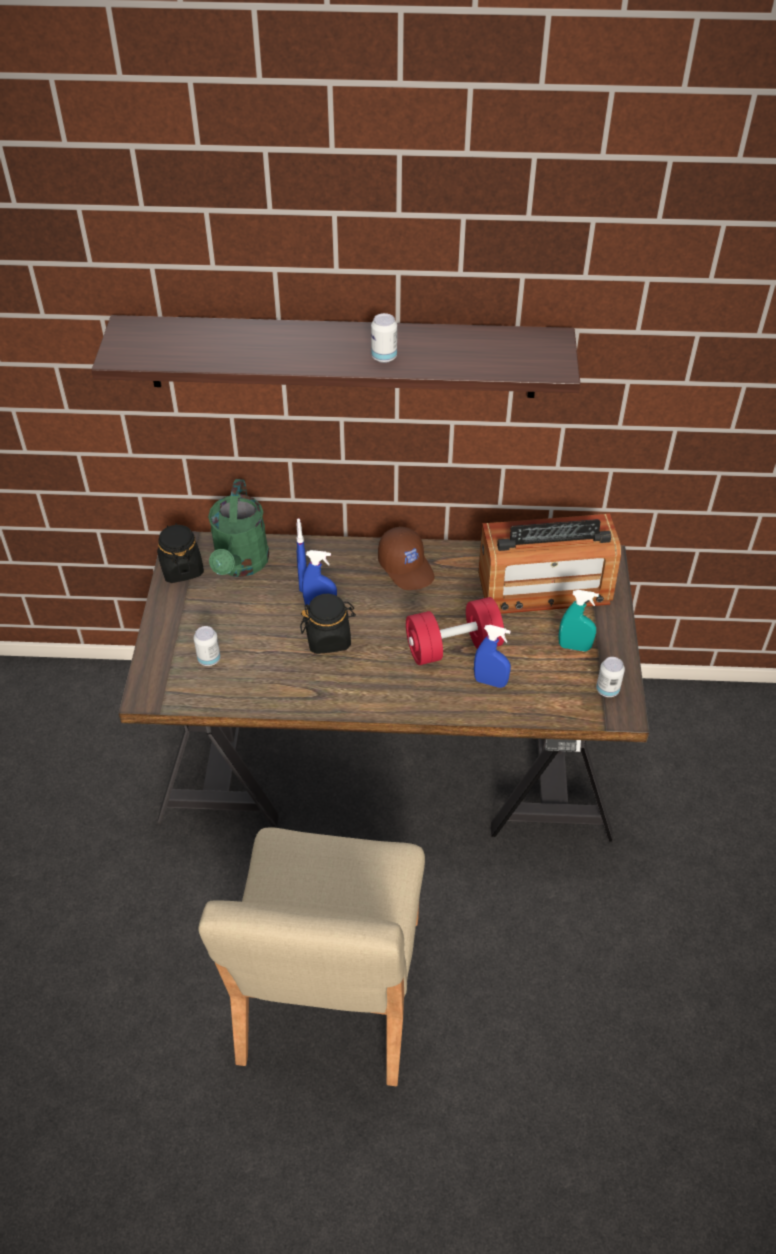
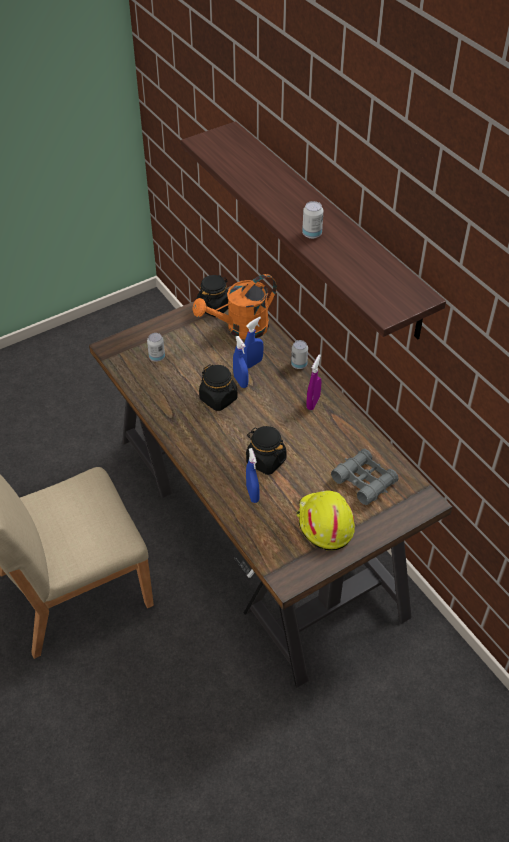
camera: 55 degrees right, 0 degrees up
(240, 565) = (240, 329): green watering can -> orange watering can
(407, 567) = (313, 403): brown cap -> purple spray bottle
(453, 647) = (265, 460): red dumbbell -> black jar
(544, 587) = (364, 481): radio -> grey binoculars
(574, 647) = (324, 524): turquoise spray bottle -> yellow hard hat
(607, 690) = (300, 560): can -> can (299, 365)

